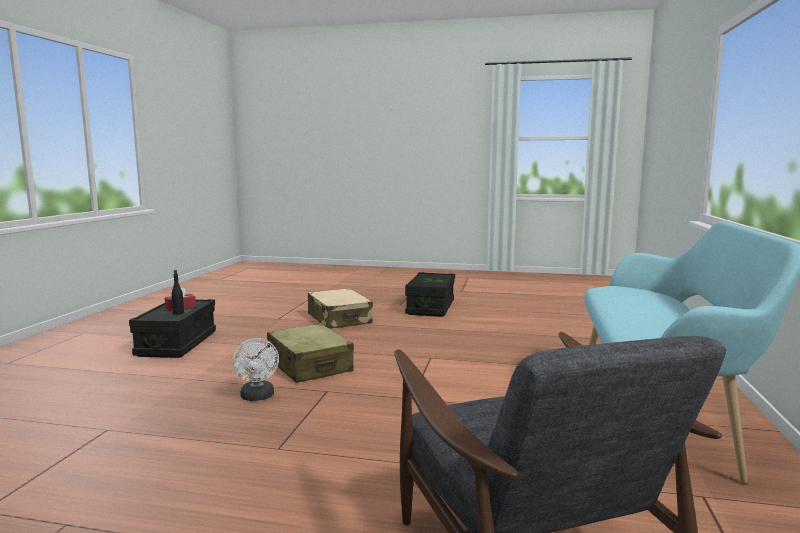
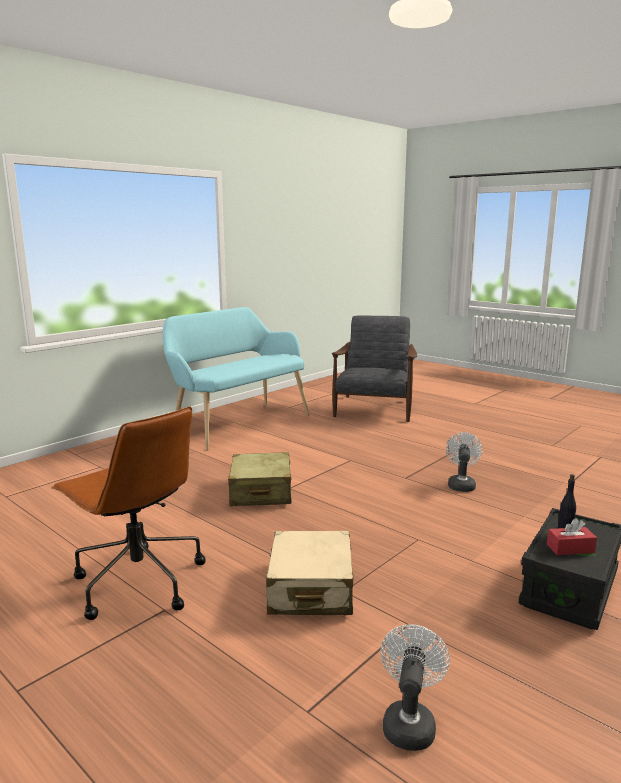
camera: 150 degrees left, 5 degrees up
(268, 303) = (409, 722): none -> white fan
(309, 366) = (406, 505): beige suitcase -> beige suitcase (261, 492)
(430, 307) = (137, 581): black storage box -> brown office chair

